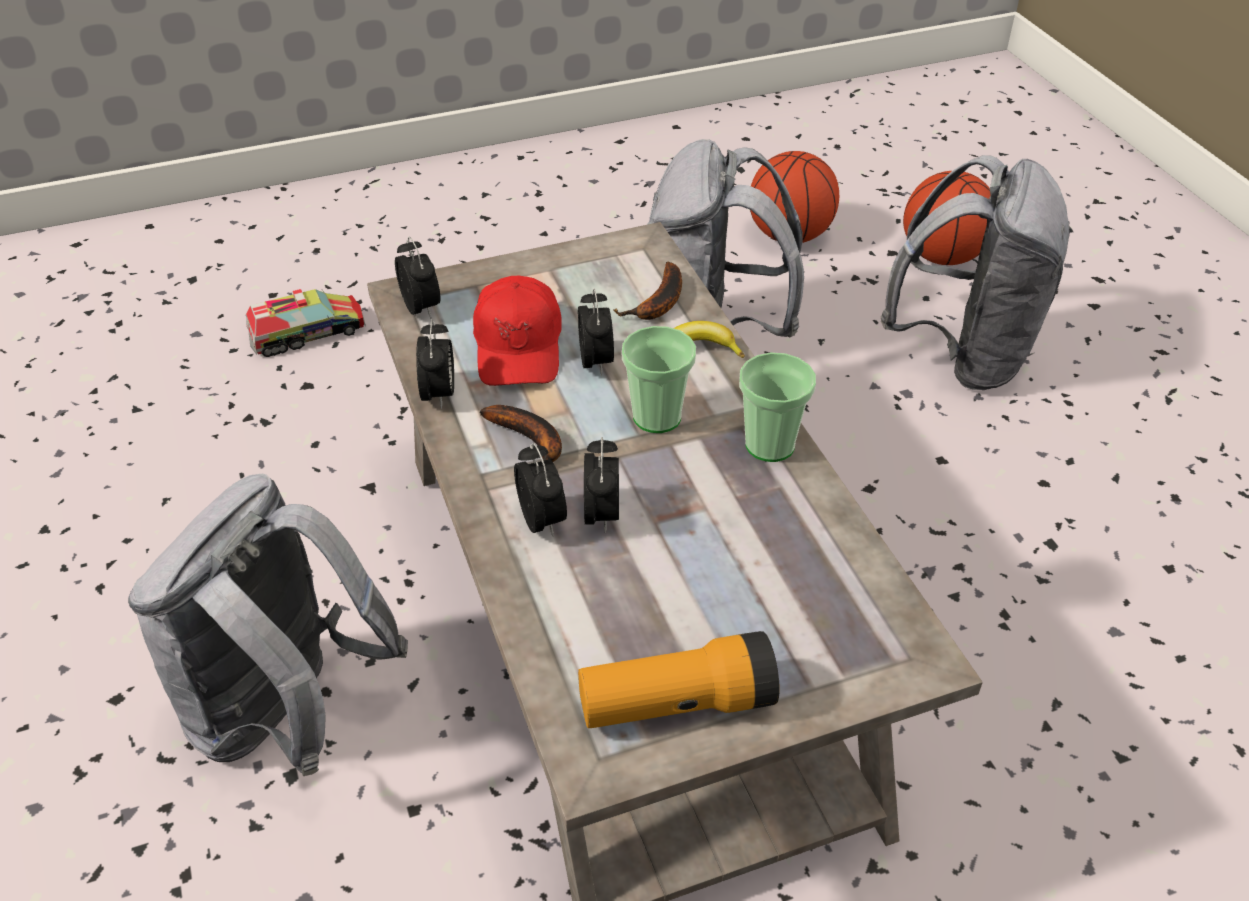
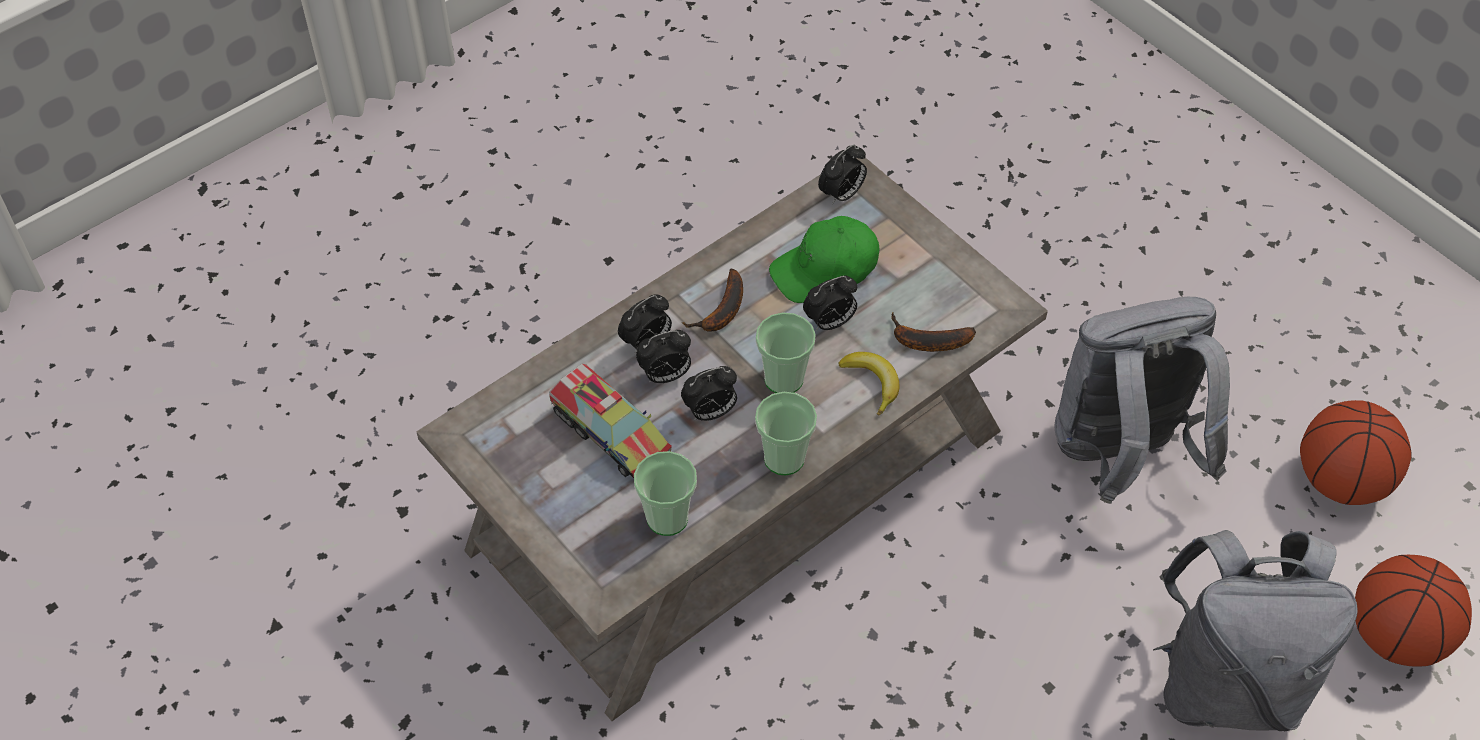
camera: 70 degrees right, 10 degrees up
(287, 716) = (578, 317): grey backpack -> none
(308, 333) = (961, 159): toy truck -> toy truck (610, 433)
(439, 395) = (748, 241): alarm clock -> alarm clock (710, 412)
(519, 347) = (825, 269): red cap -> green cap
(677, 704) = (516, 463): flashlight -> none
(821, 567) = (667, 518): none -> cup

